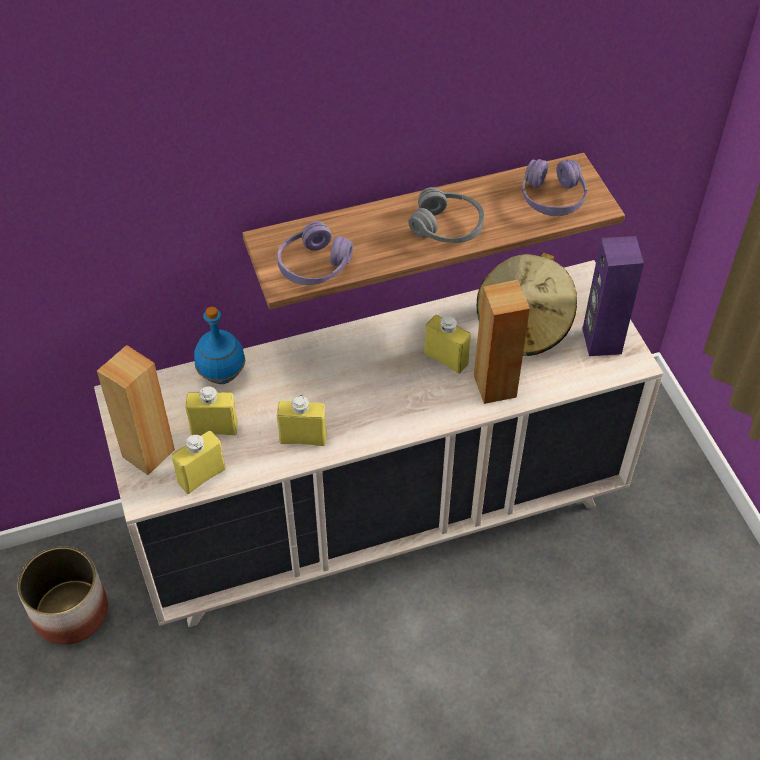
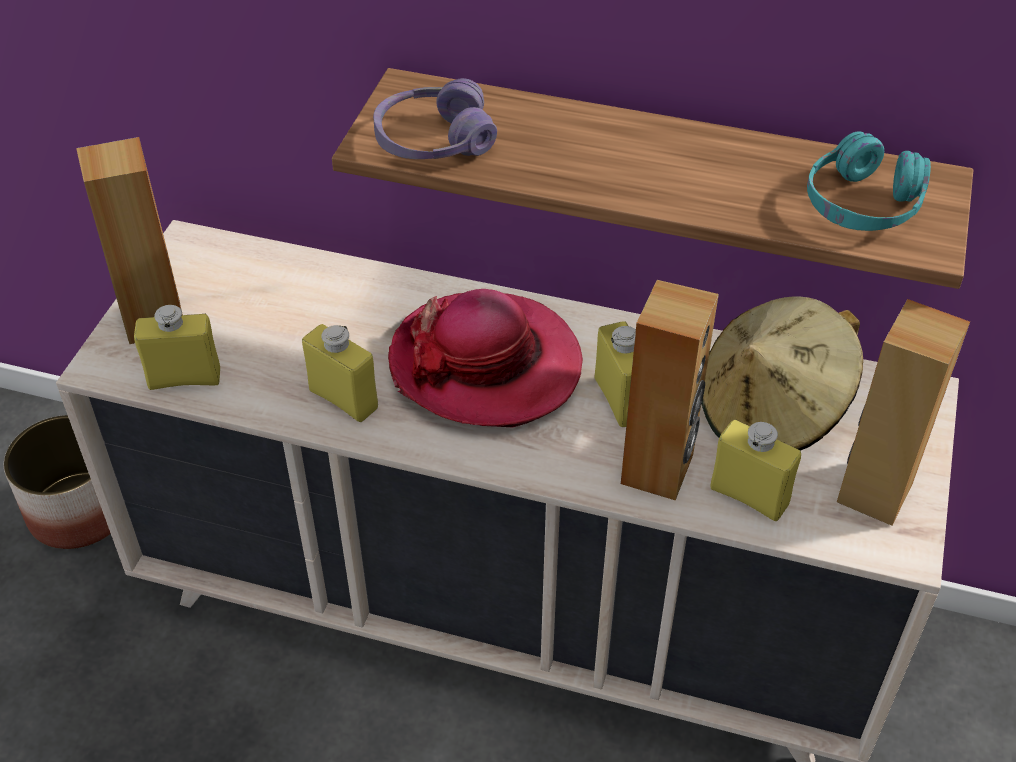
camera: 35 degrees right, 5 degrees down
(214, 428) = (253, 332): yellow bottle -> yellow bottle (749, 496)
(222, 375) = (321, 278): blue bottle -> none
(361, 377) = (486, 364): none -> hat
(447, 227) = (663, 174): grey headphones -> none
(552, 198) = (862, 204): purple headphones -> turquoise headphones
(601, 341) = (873, 491): purple speaker -> brown speaker

